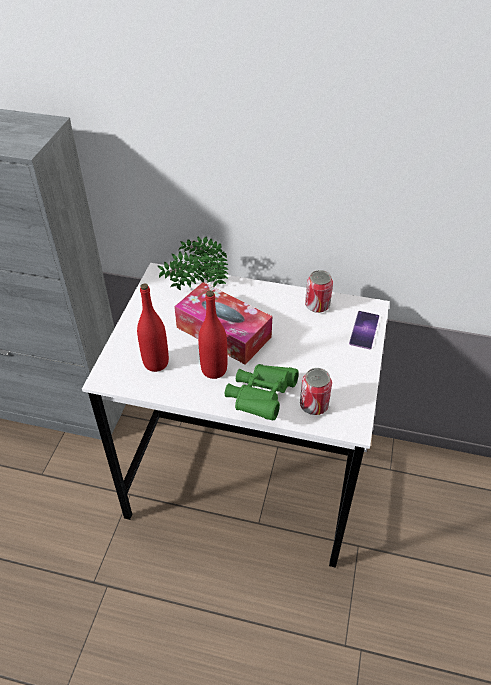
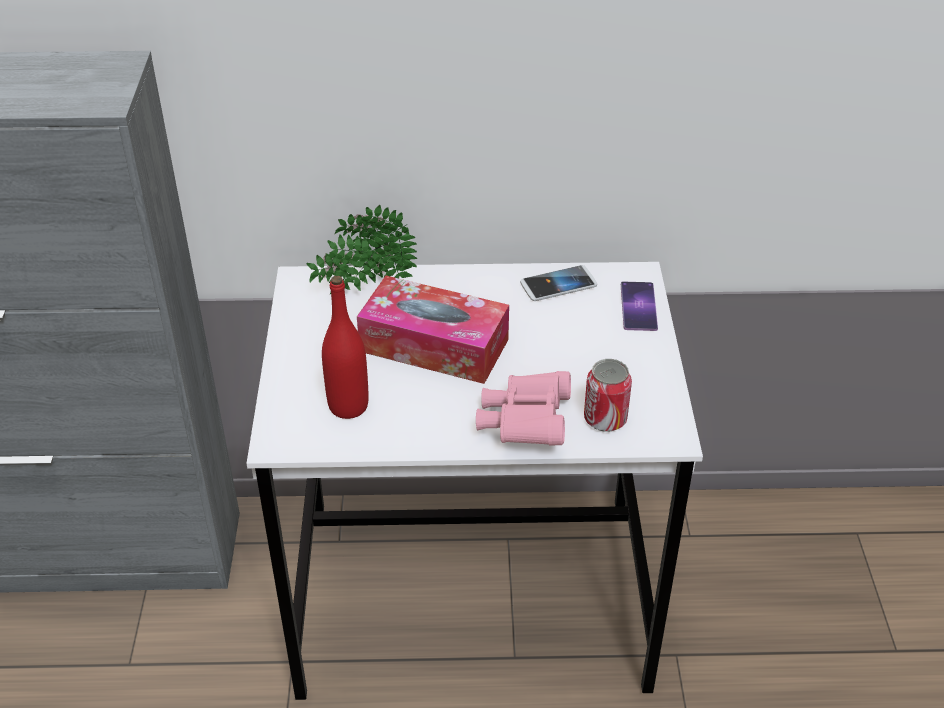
camera: 15 degrees left, 5 degrees down
(214, 370) = (441, 399): red bottle -> none
(260, 398) = (525, 424): green binoculars -> pink binoculars
(317, 305) = (558, 285): can -> phone

